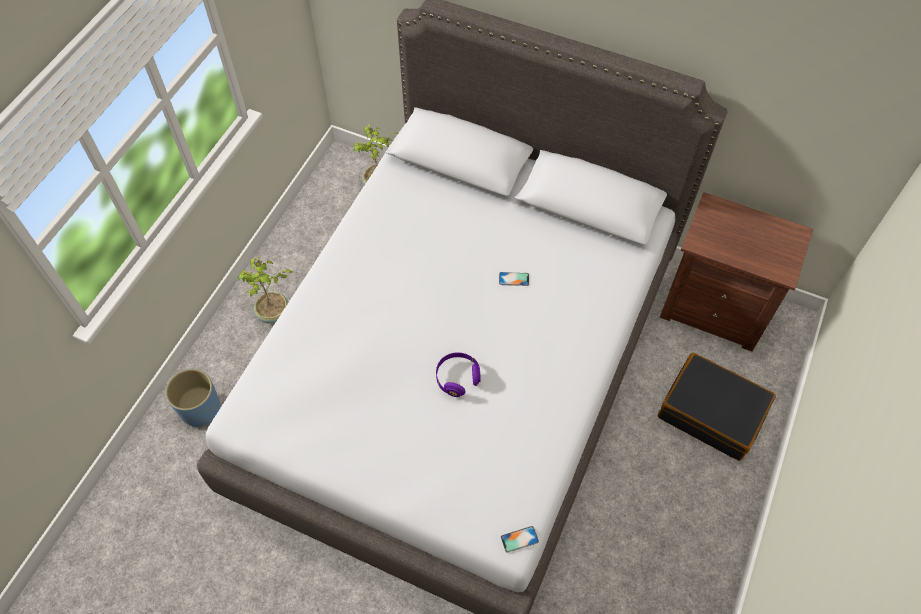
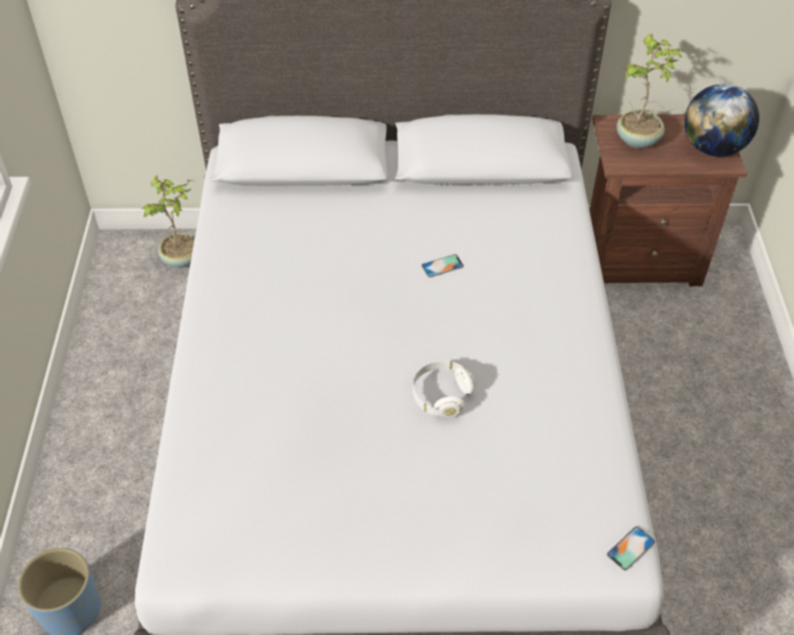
camera: 25 degrees left, 10 degrees down
(274, 314) = (118, 452): potted plant -> potted plant (639, 140)
(457, 378) = (441, 396): purple headphones -> white headphones
(712, 412) = (701, 362): black suitcase -> none
(782, 256) = (712, 148): none -> globe

